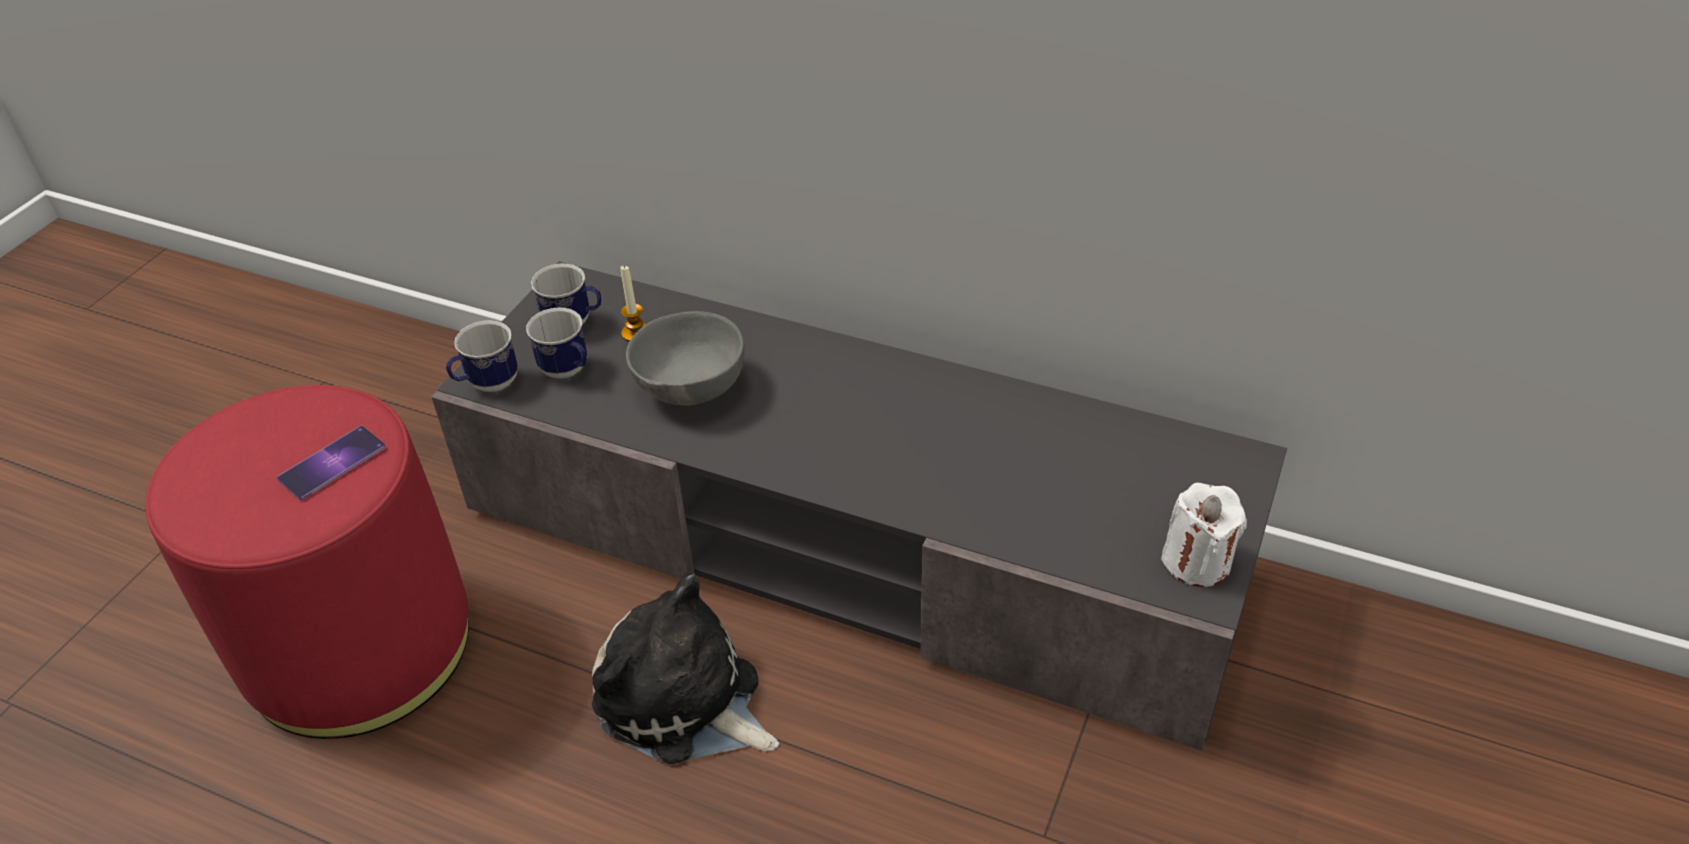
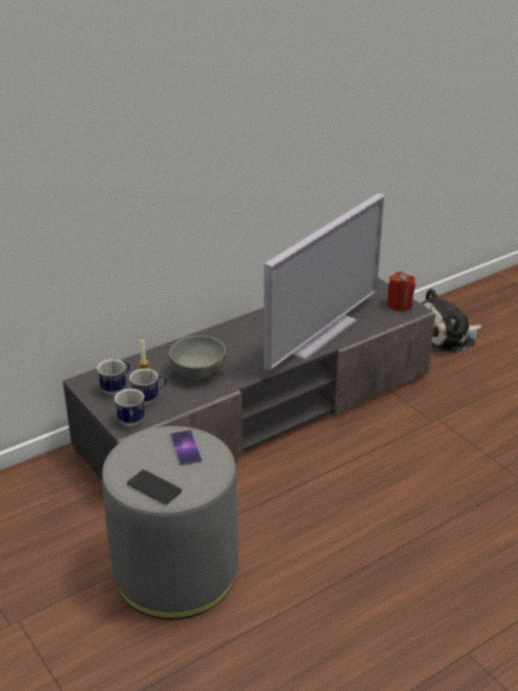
camera: 60 degrees left, 10 degrees down
(202, 478) = (154, 487): none -> phone
(358, 645) = (175, 572): red ottoman -> grey ottoman
(684, 702) = (301, 482): plush toy -> plush toy (448, 336)
(954, 484) = (318, 334): none -> television
(1197, 561) = (399, 305): white candle -> red candle

